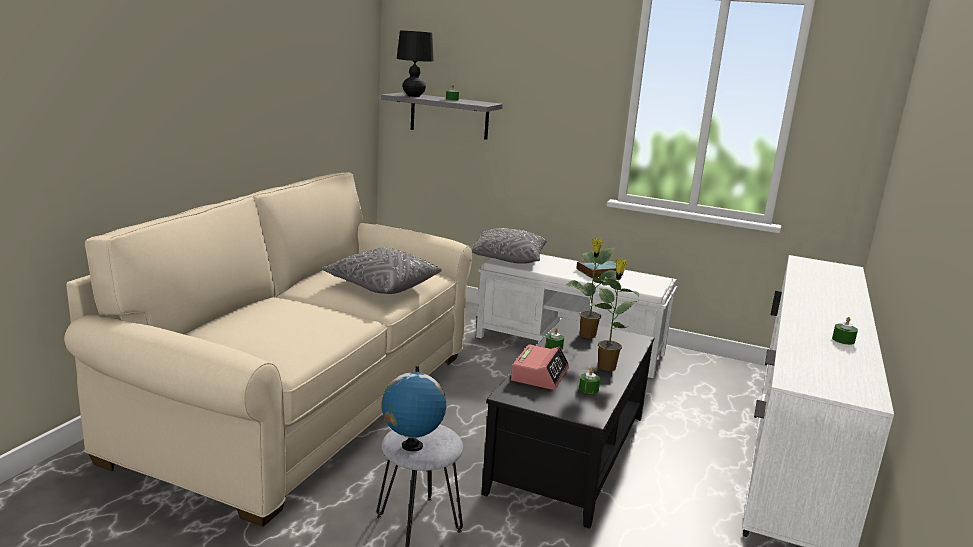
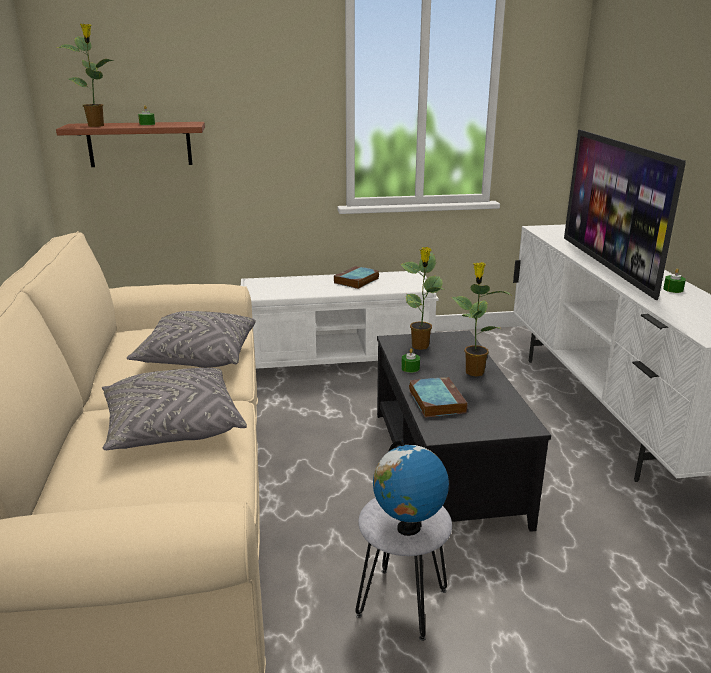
camera: 30 degrees left, 5 degrees up
(413, 96) = (97, 126): black table lamp -> potted plant
(449, 116) = (139, 144): grey shelf -> brown shelf
(507, 258) = (261, 290): grey pillow -> grey pillow (172, 427)
(540, 374) = (435, 401): alarm clock -> book
(588, 389) = (490, 400): green candle -> none
(811, 305) = (608, 266): none -> television

